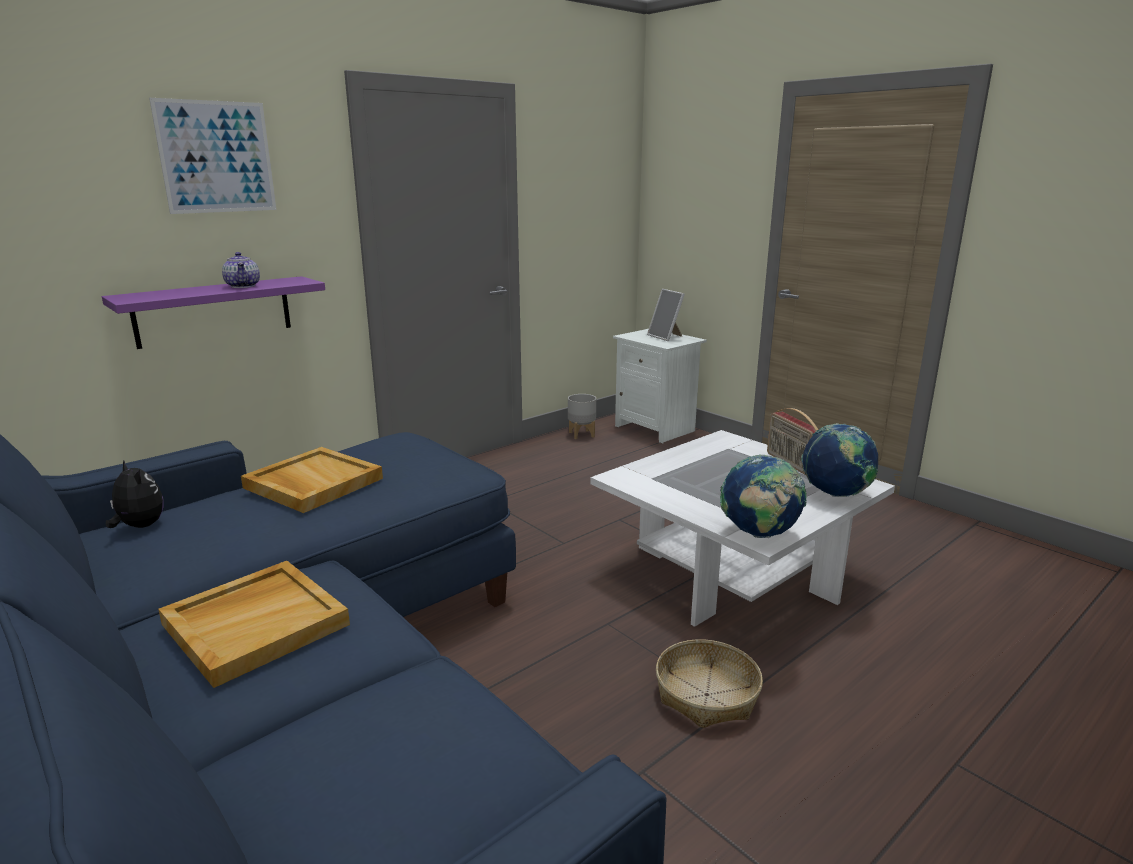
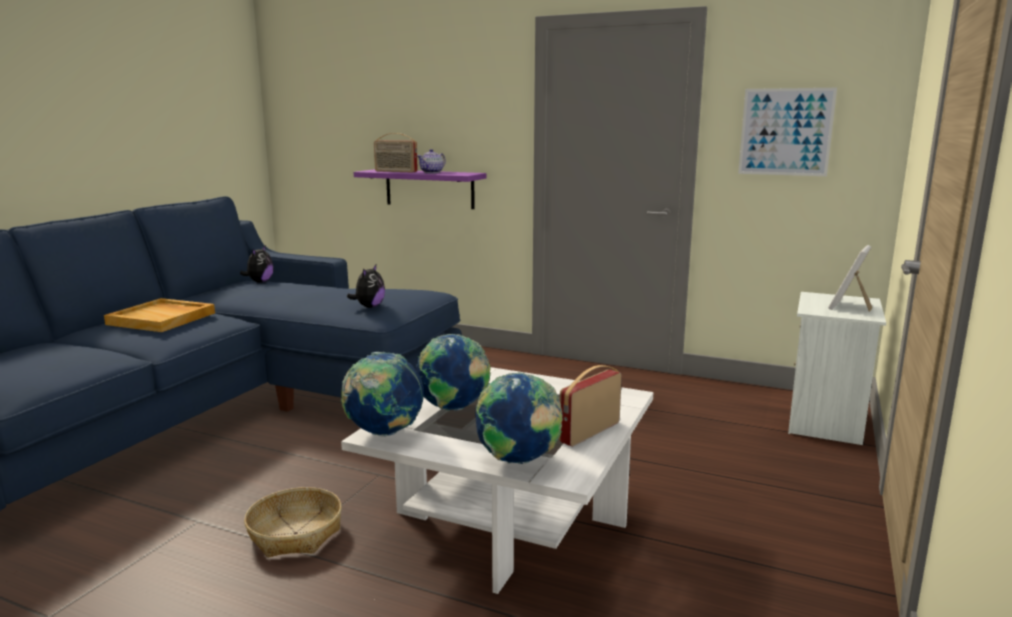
camera: 65 degrees right, 5 degrees down
(184, 293) = (395, 171): none -> radio
(216, 157) = (442, 86): picture -> picture (785, 132)
(312, 483) = (325, 290): beige tray -> none
(432, 470) = (369, 307): none -> plush toy
(581, 434) = (738, 393): grey planter -> none
(717, 499) = (453, 409): none -> globe

